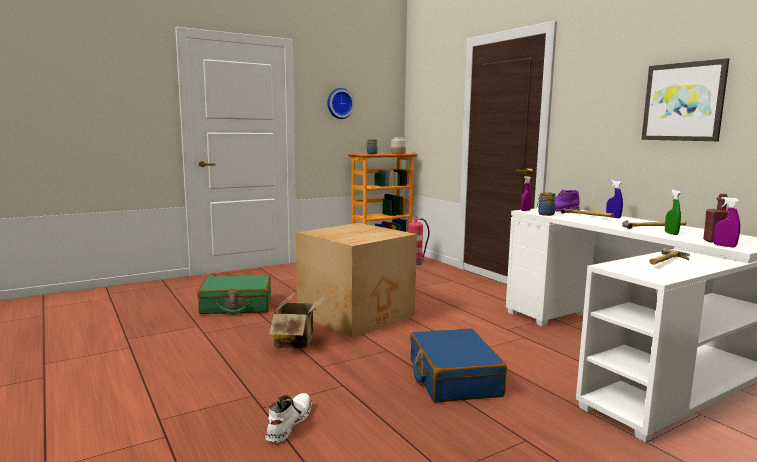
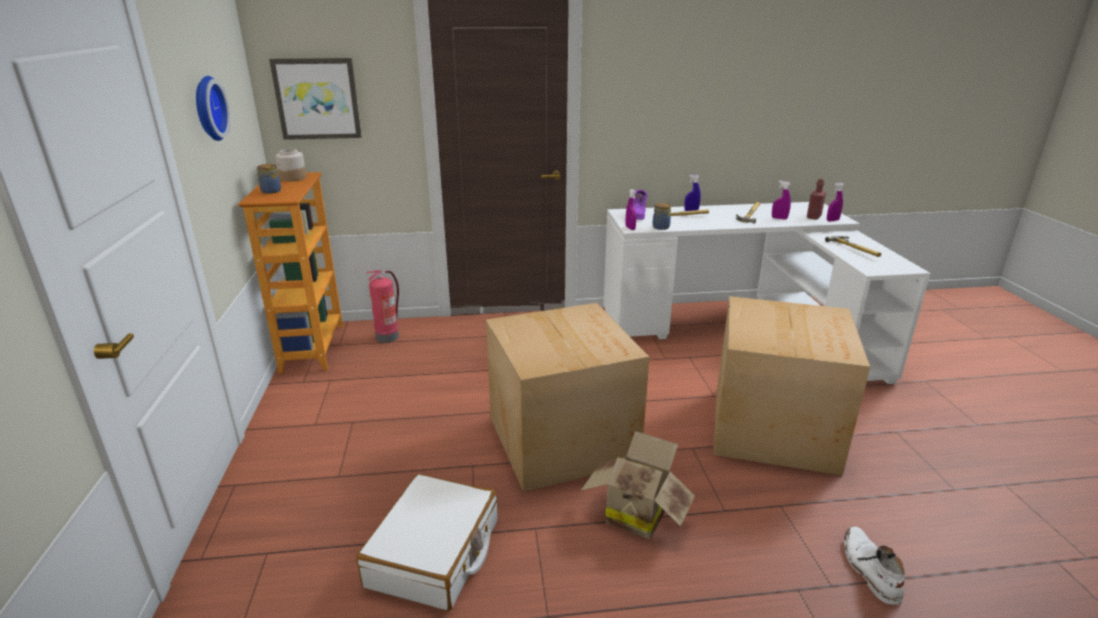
camera: 65 degrees left, 15 degrees up
(236, 305) = (434, 553): green suitcase -> white suitcase
(288, 423) = (869, 569): white boot -> white boot turned 45 degrees clockwise
(453, 378) = (775, 428): blue suitcase -> cardboard box
(671, 233) = (779, 218): green spray bottle -> purple spray bottle
(683, 102) = (736, 91): picture -> picture (317, 99)

